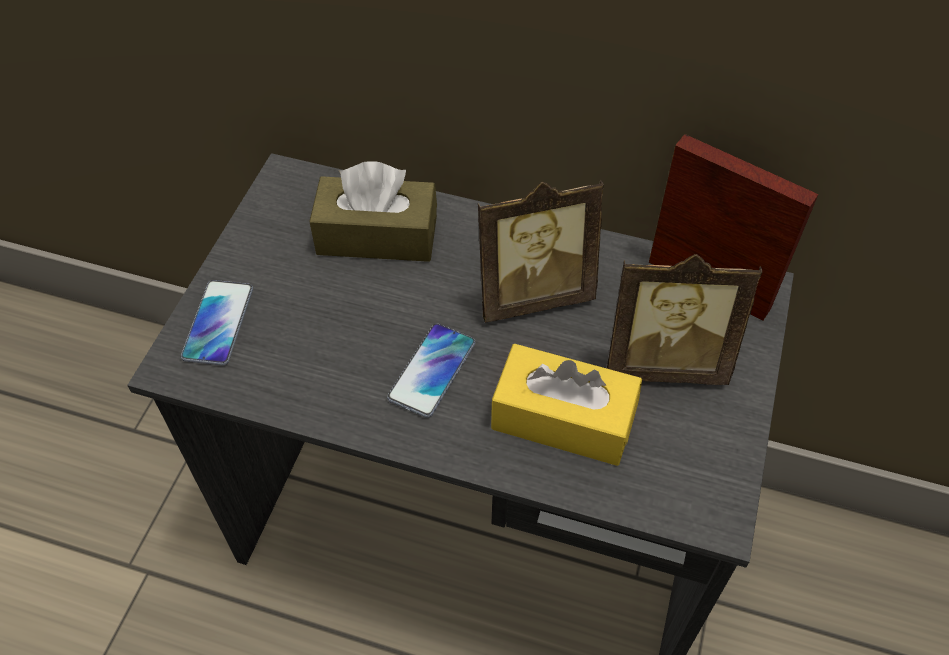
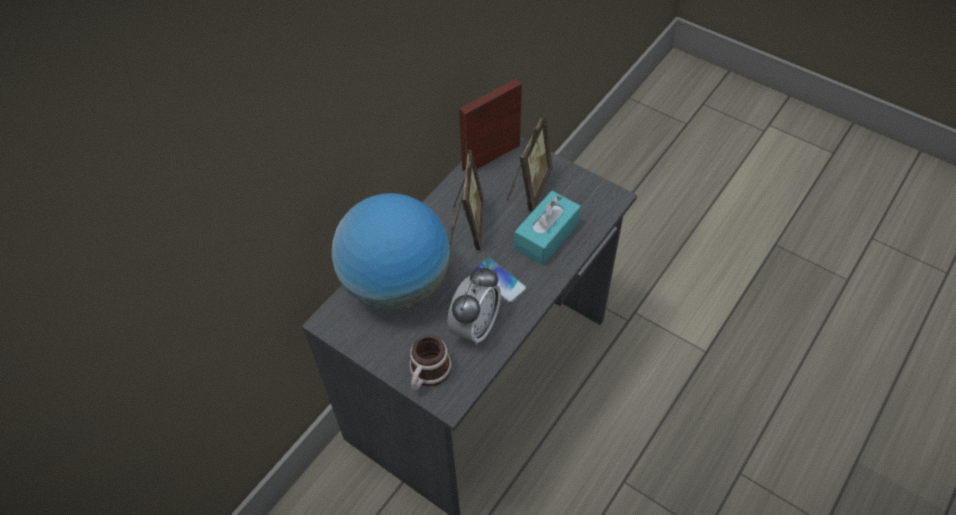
camera: 70 degrees left, 0 degrees up
(218, 323) = (427, 374): phone -> mug
(326, 361) = (475, 327): none -> alarm clock
(377, 235) = (396, 285): brown tissue box -> globe
(563, 419) = (546, 236): yellow tissue box -> turquoise tissue box

